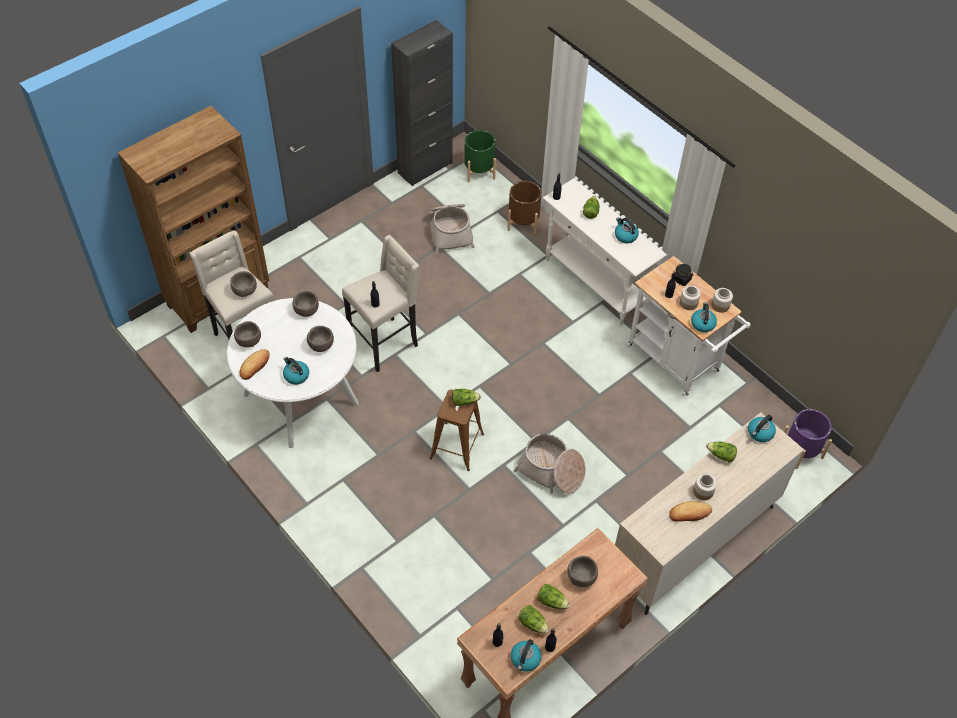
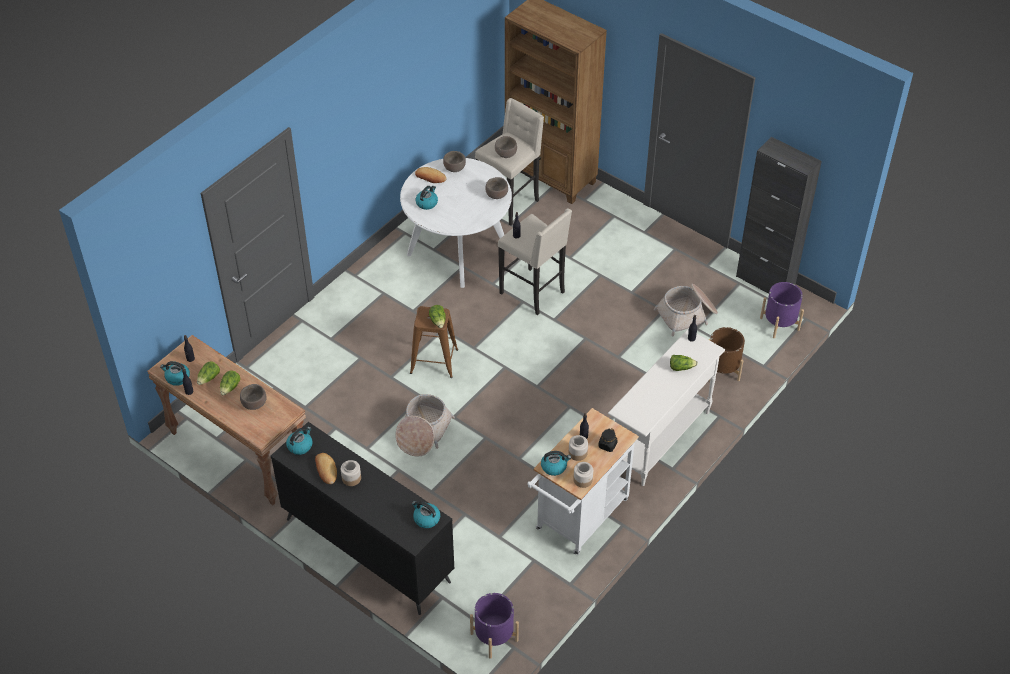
camera: 80 degrees right, 5 degrees down
(321, 345) = (462, 211): brown bowl -> none
(479, 171) = (779, 324): green planter -> purple planter
(625, 236) = (658, 398): kettle -> kettle (300, 446)
(692, 542) = (367, 549): beige dresser -> black dresser
(721, 455) = (394, 489): lettuce -> none

